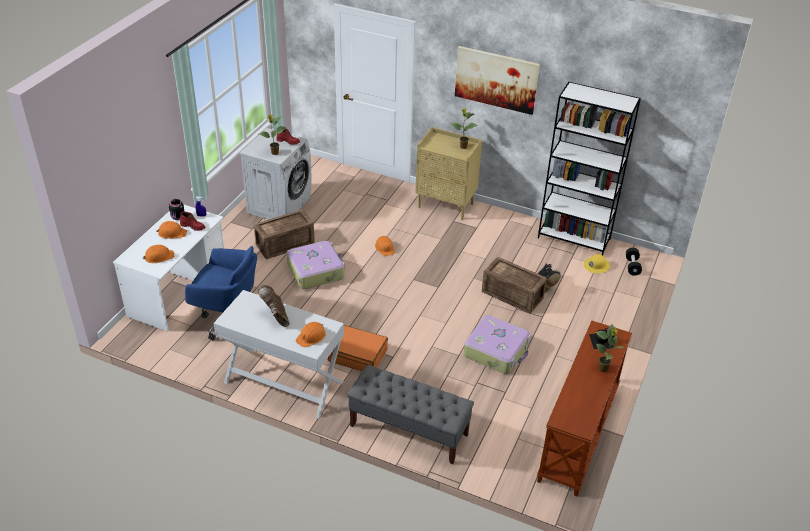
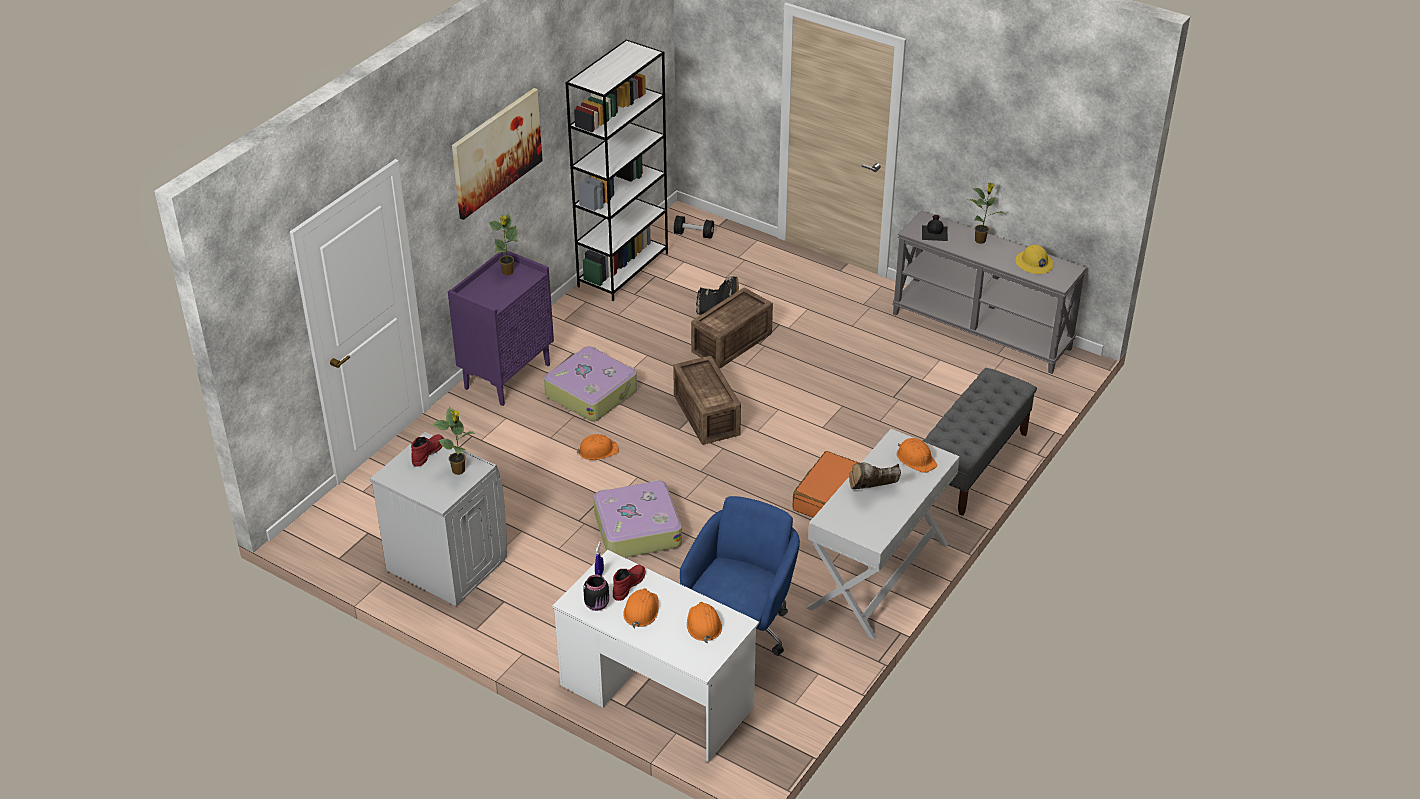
camera: 80 degrees left, 0 degrees up
(286, 244) = (560, 560): crate -> crate (707, 414)
(446, 205) = (508, 376): beige cabinet -> purple cabinet
(497, 351) = (838, 372): suitcase -> suitcase (591, 393)
(579, 434) = (982, 331): brown console table -> grey console table
(596, 266) = (686, 262): yellow hard hat -> yellow hard hat (1034, 263)

